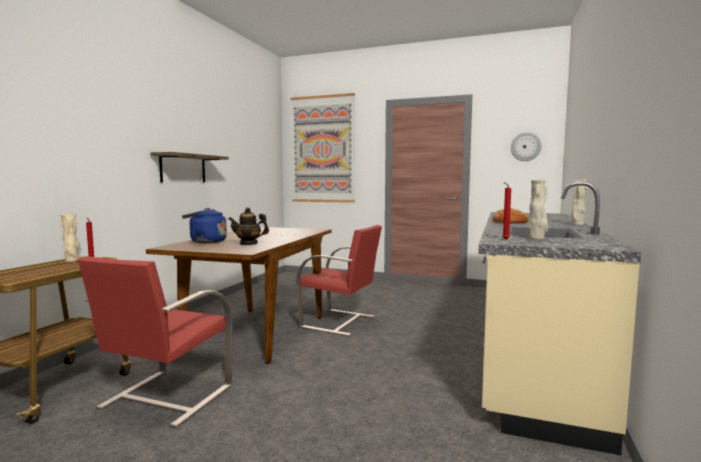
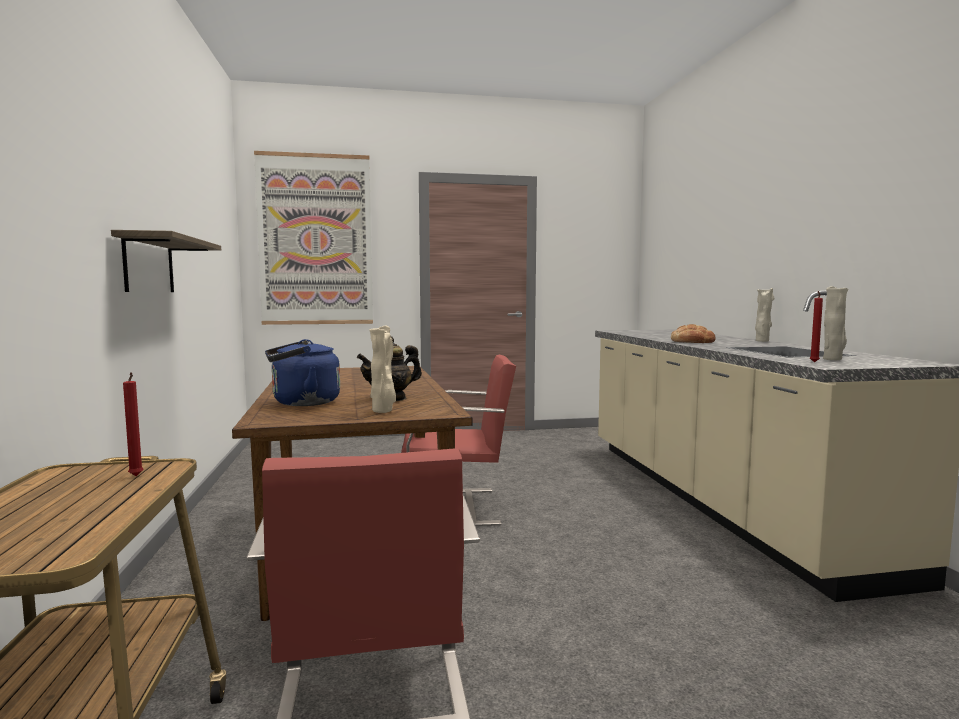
camera: 30 degrees left, 0 degrees up
(71, 261) = (59, 478): beige vase -> beige vase (383, 411)
(525, 147) = (600, 248): wall clock -> none

